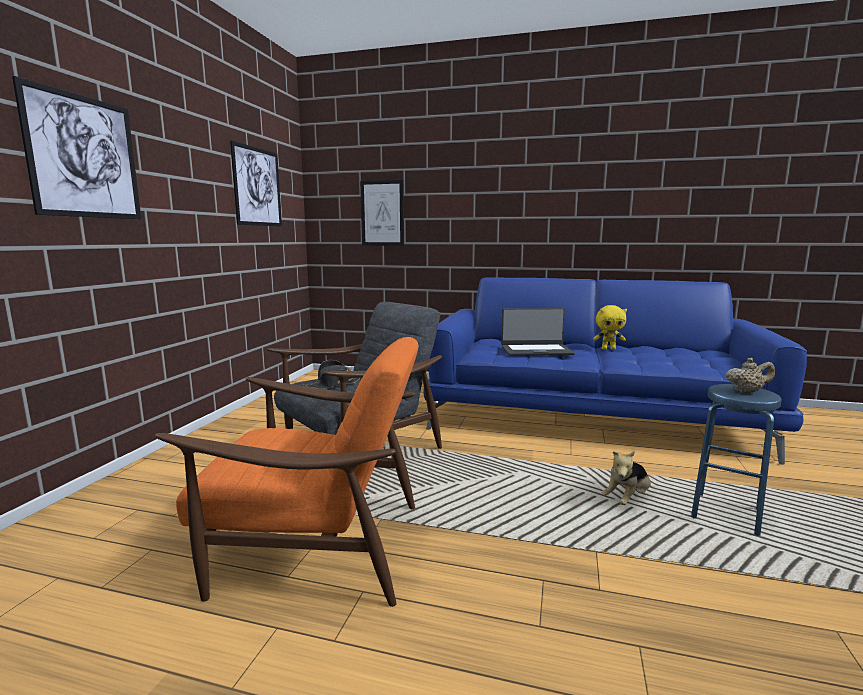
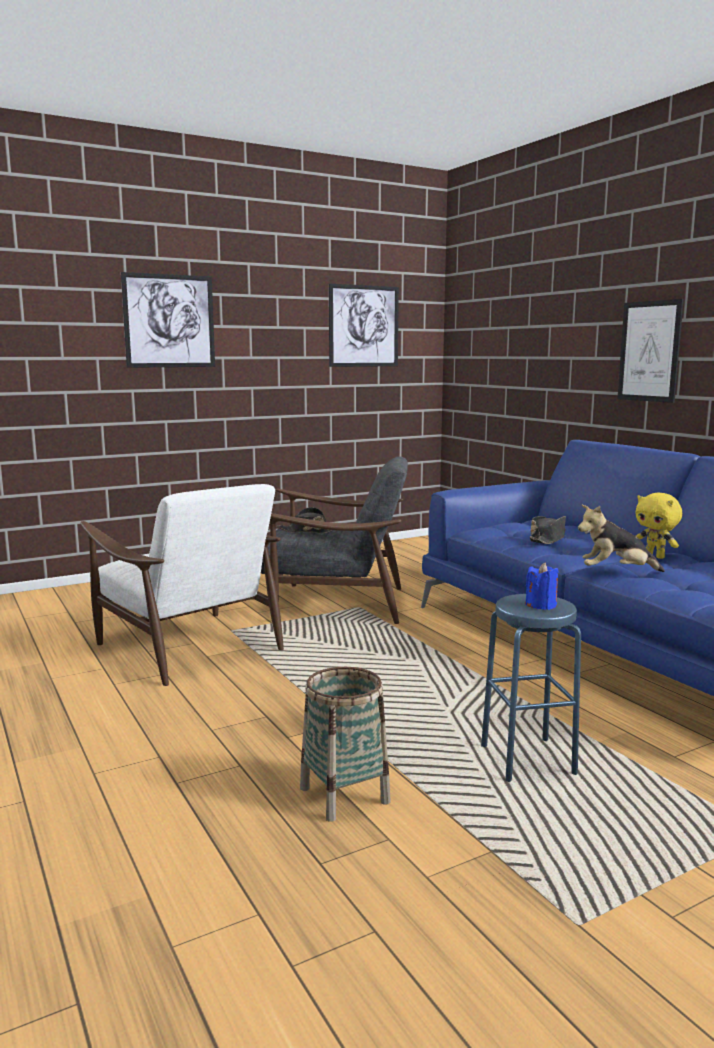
camera: 45 degrees right, 0 degrees up
(315, 545) = (187, 645): orange armchair -> white armchair
(382, 213) = (506, 350): picture -> picture (649, 351)
(536, 350) = (548, 539): laptop -> black hat
(627, 499) = (462, 712): plush toy -> plush toy (616, 572)
(742, 615) = (344, 795): none -> basket
(747, 391) = (541, 605): beige teapot -> blue candle

